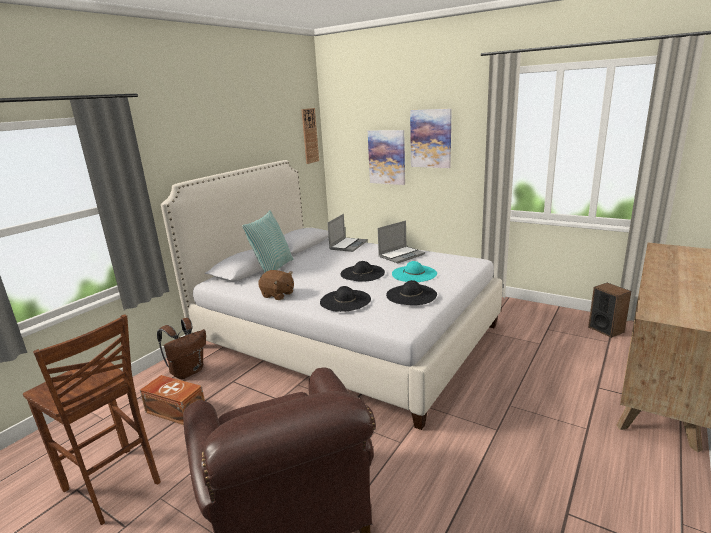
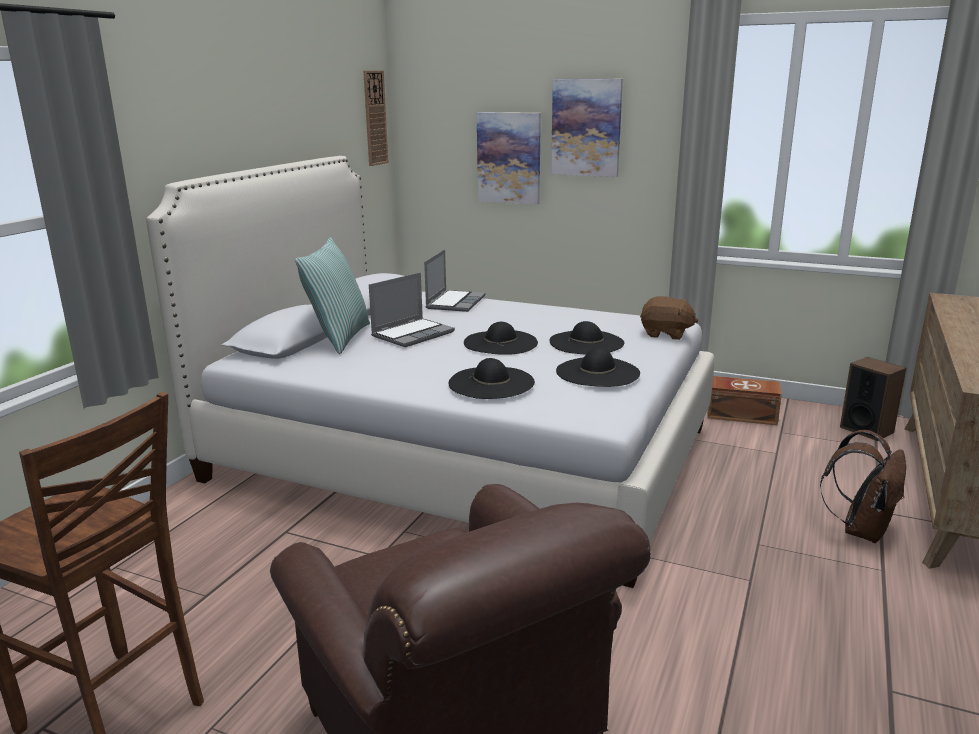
camera: 10 degrees left, 0 degrees up
(176, 410) = (193, 583): brown storage box -> brown storage box (740, 414)
(188, 371) = (196, 520): brown backpack -> brown backpack (861, 530)
(278, 295) = (368, 377): brown plush toy -> brown plush toy (666, 334)
(401, 255) = (552, 316): laptop -> laptop (413, 334)
(414, 274) = (586, 342): turquoise hat -> black hat

